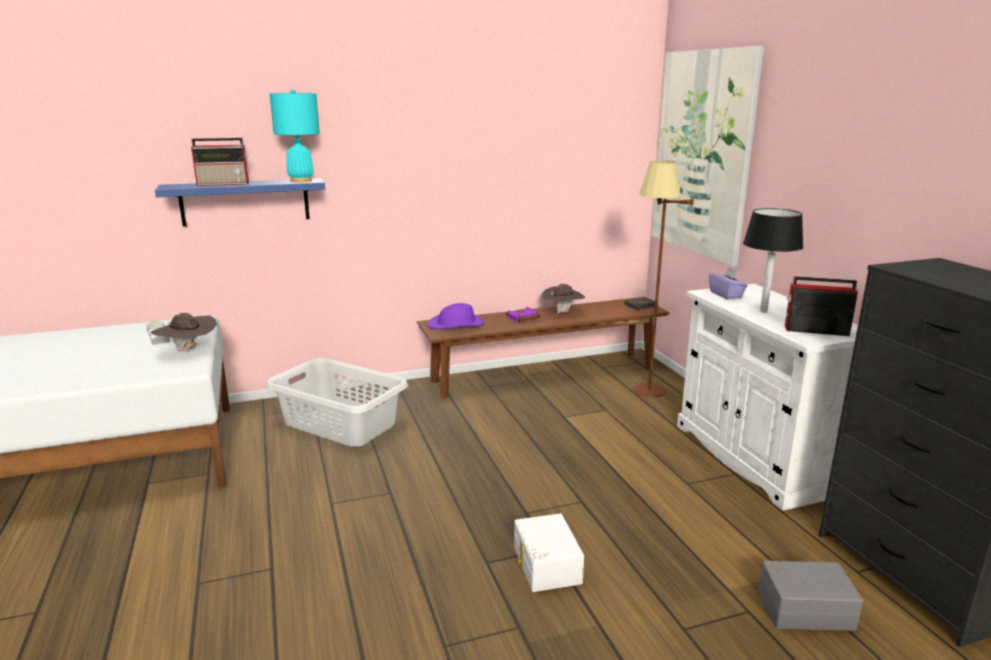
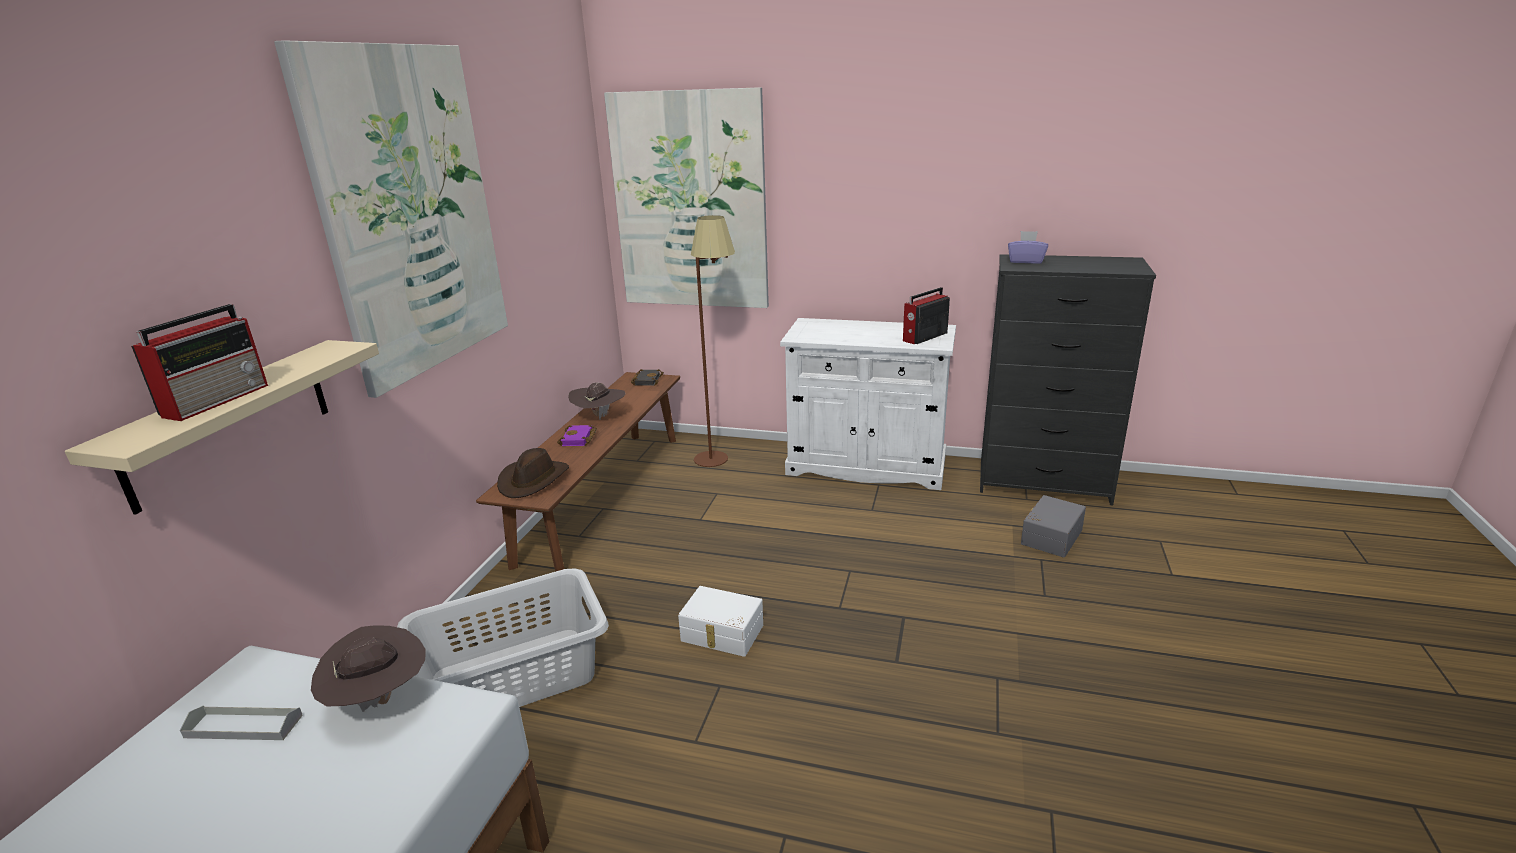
camera: 55 degrees left, 5 degrees up
(245, 202) = (230, 422): blue shelf -> beige shelf
(301, 181) = (327, 352): turquoise table lamp -> none
(412, 117) = (411, 213): none -> picture
(456, 325) = (533, 480): purple hat -> brown hat
(545, 564) = (924, 629): white storage box -> white storage box (721, 634)
(726, 295) = (812, 334): purple tissue box -> purple tissue box (1025, 261)
(763, 311) = (865, 336): black table lamp -> none

